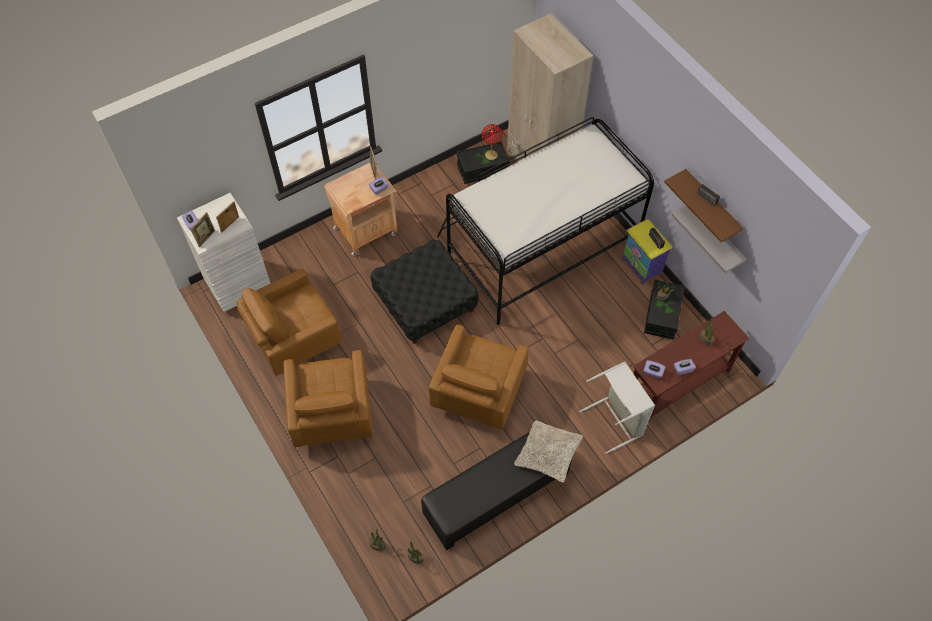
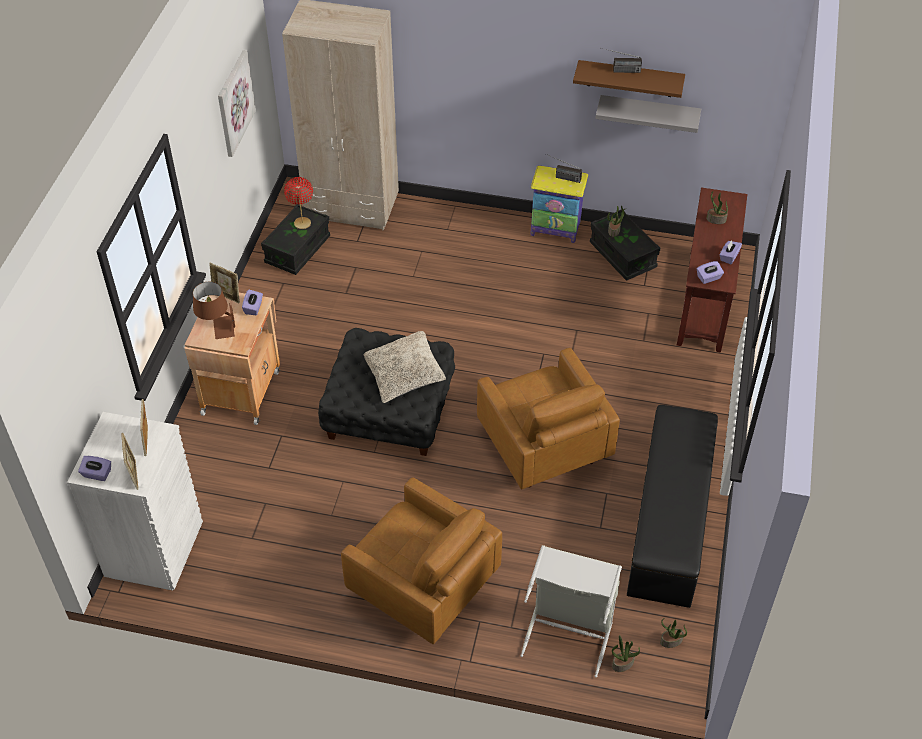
camera: 45 degrees left, 10 degrees down
(294, 338) = (290, 552): brown armchair -> none
(349, 187) = (217, 328): none -> brown table lamp
(466, 57) = (234, 103): none -> picture
(539, 252) = (447, 283): black bed -> none
(548, 453) = (694, 426): beige pillow -> beige pillow (403, 373)
(616, 420) = (693, 370): grey laundry basket -> grey laundry basket (569, 631)

